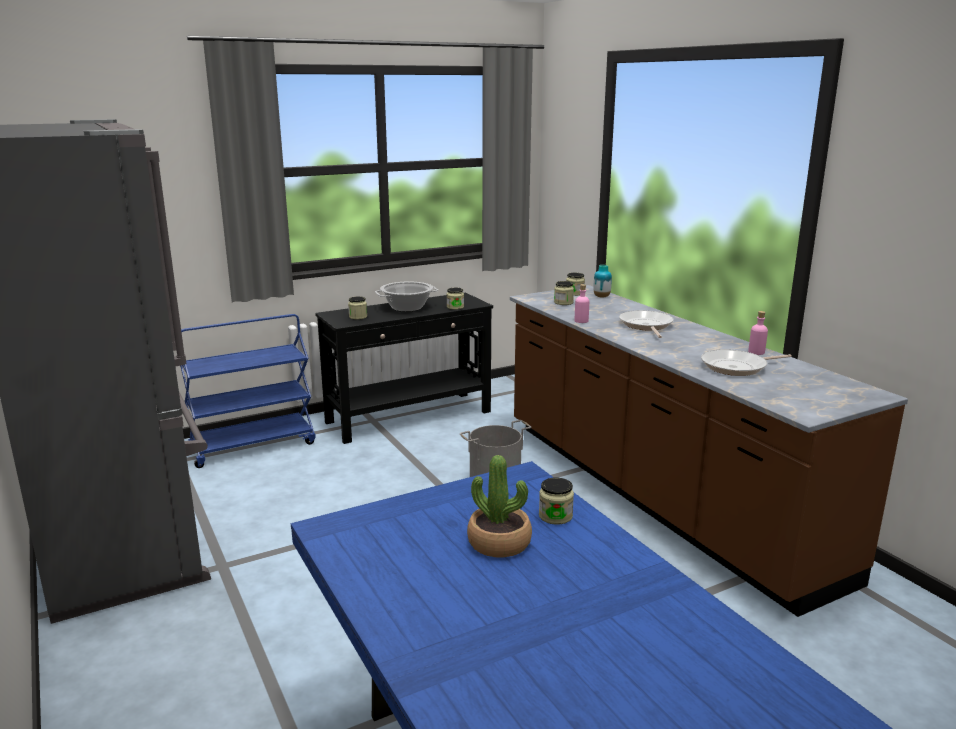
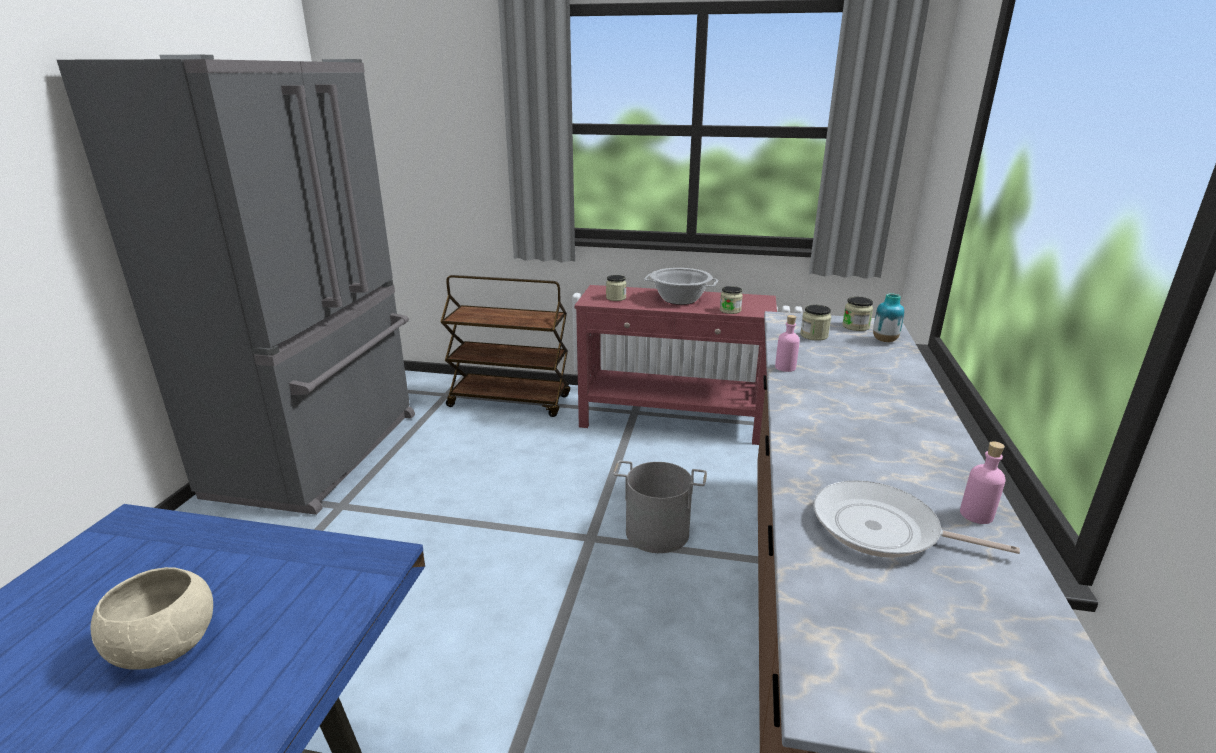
camera: 40 degrees right, 5 degrees up
(253, 446) = (510, 401): blue cart -> brown cart
(410, 417) = (672, 421): black console table -> red console table
(499, 542) = (166, 646): potted plant -> beige bowl
(555, 516) = (280, 646): jar -> none
(646, 325) = (866, 402): frying pan -> none

